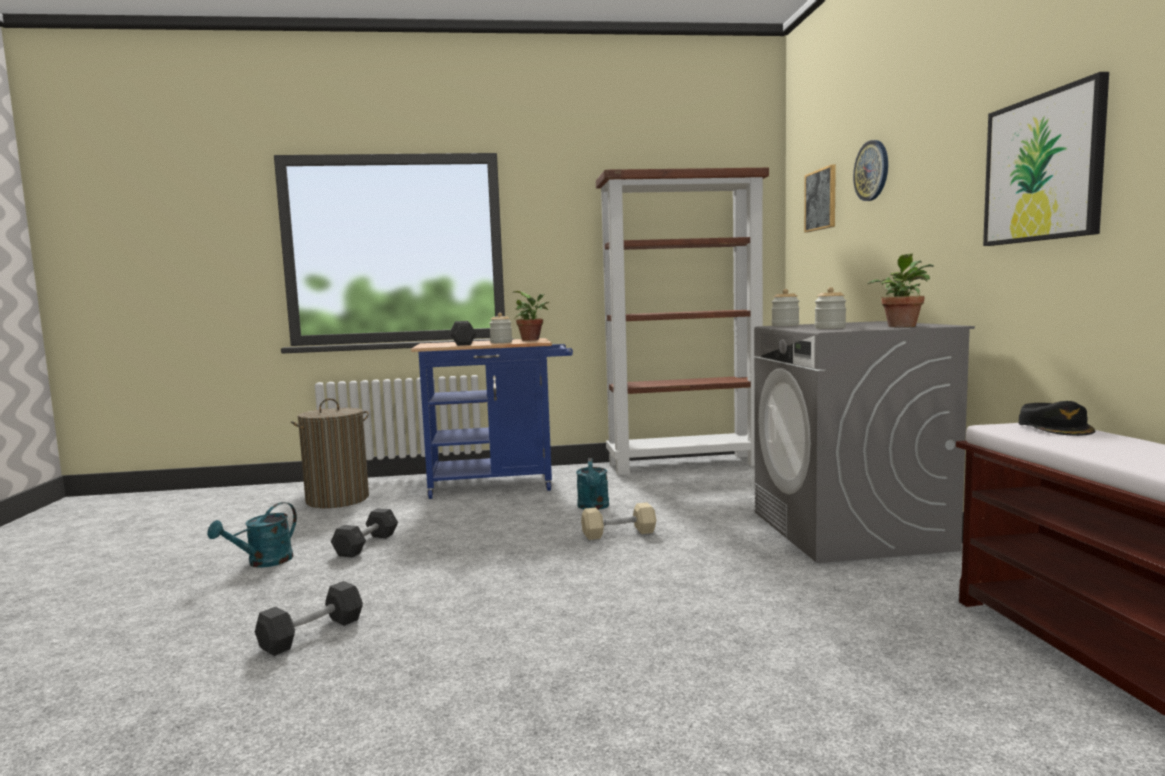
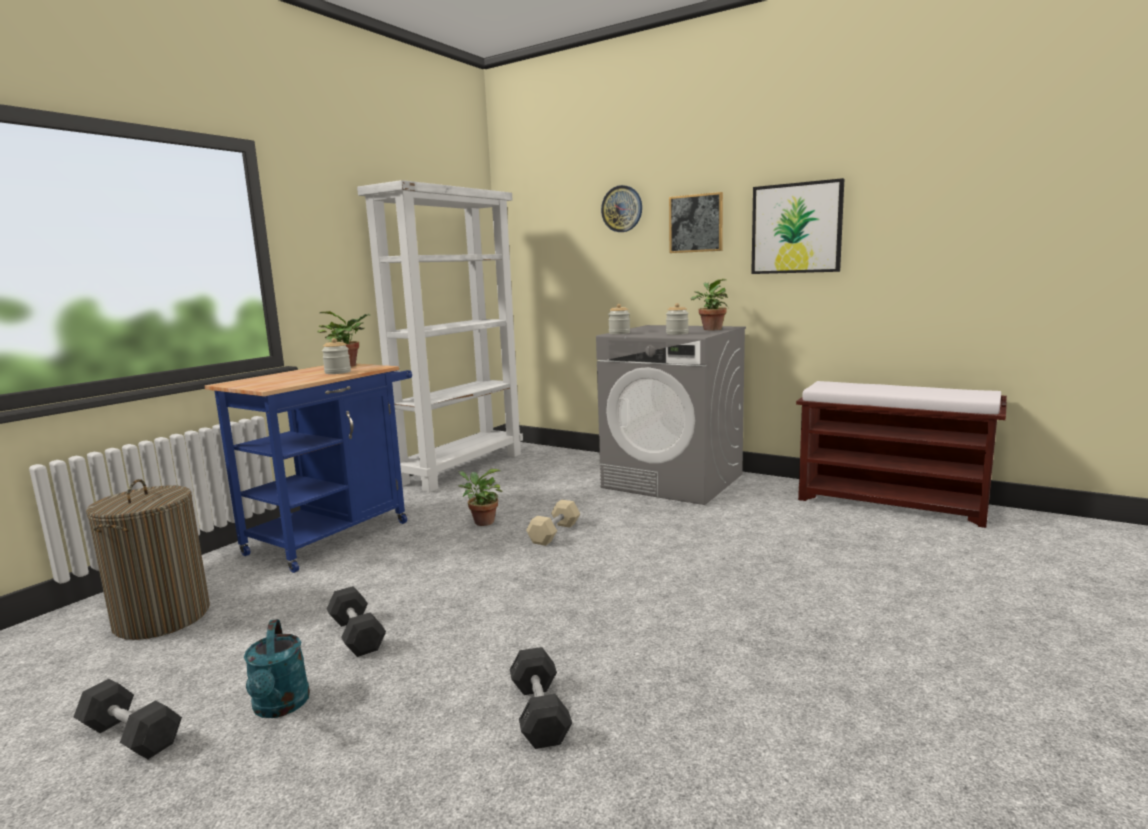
camera: 50 degrees left, 5 degrees up
(463, 343) = (291, 378): grey dumbbell -> grey dumbbell (131, 735)
(593, 507) = (481, 522): turquoise watering can -> potted plant
(685, 464) = (461, 468): brown bookcase -> white bookcase
(821, 199) = (552, 225): picture -> picture (696, 223)
(1055, 427) = (837, 384): black cap -> none

